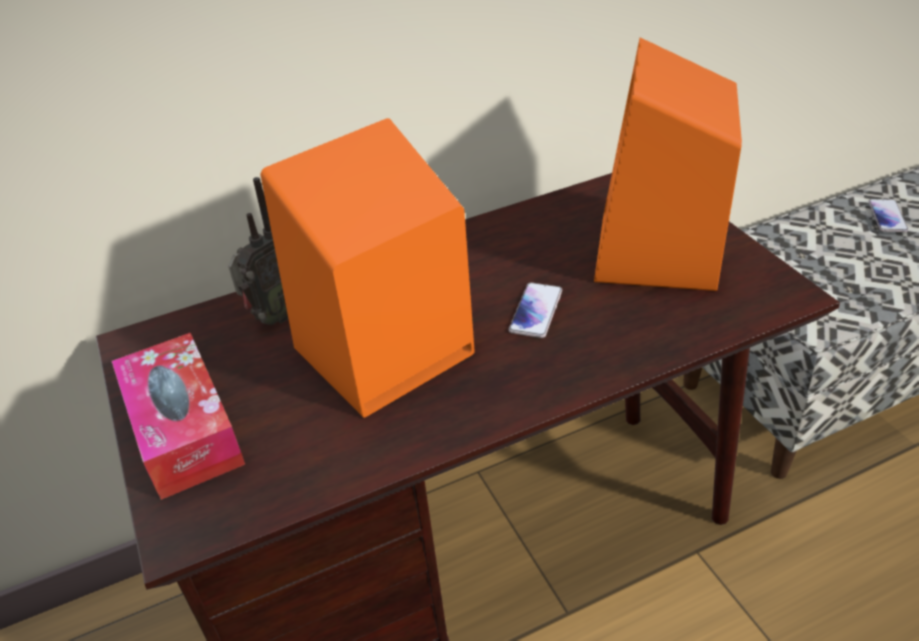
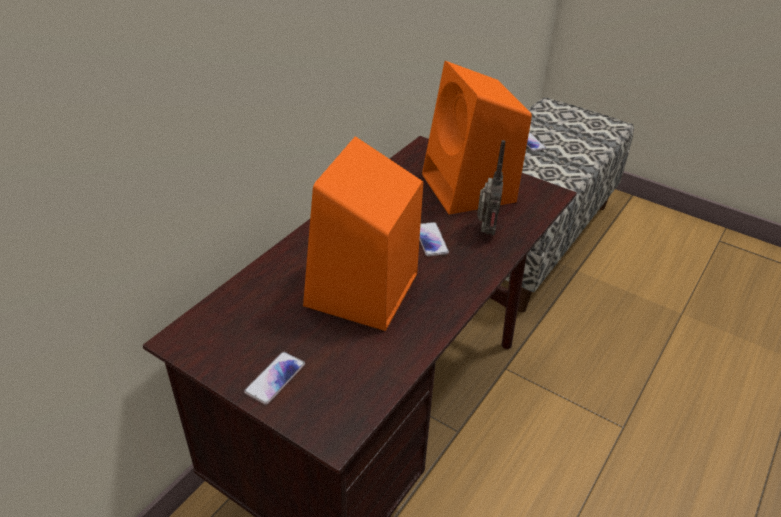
camera: 35 degrees left, 0 degrees up
(184, 429) = (275, 378): tissue box -> phone
(274, 317) = (269, 291): radio -> radio (485, 232)

